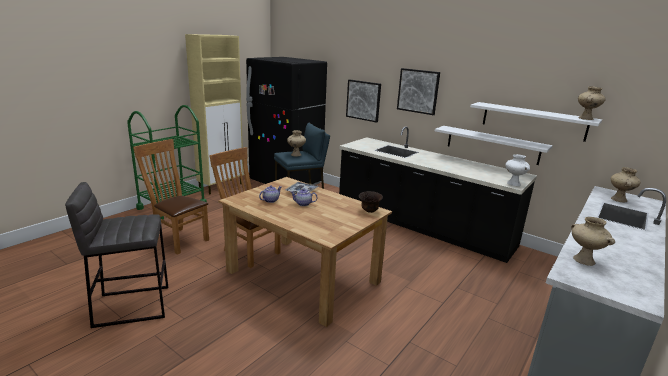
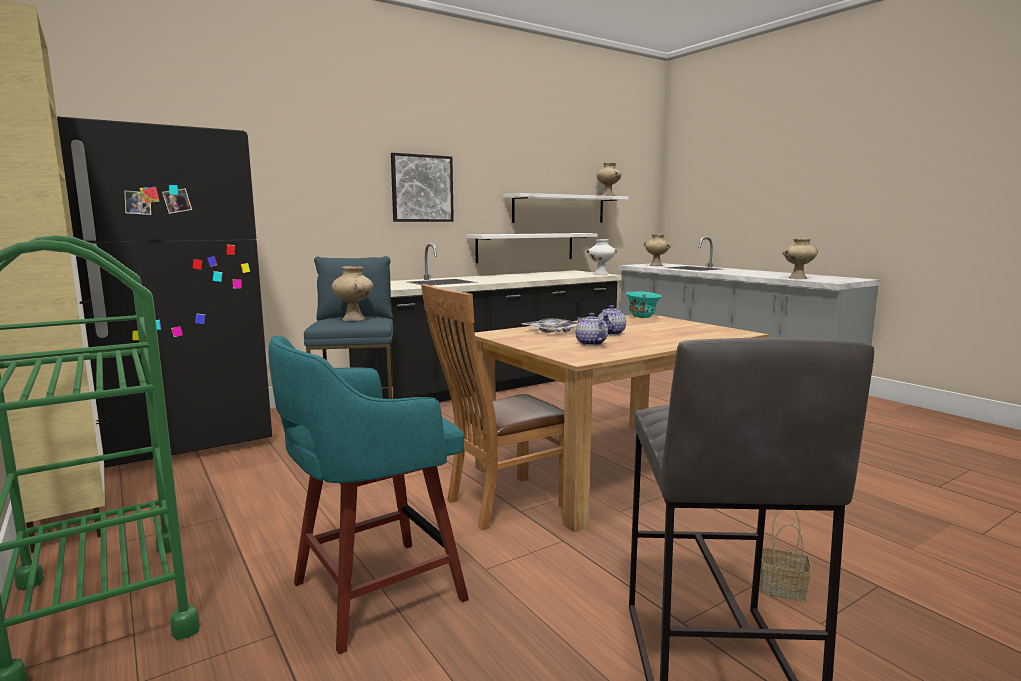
camera: 70 degrees left, 10 degrees down
(178, 239) = (373, 593): brown chair -> turquoise stool
(181, 326) = (780, 589): none -> basket
(363, 100) = (323, 217): picture -> none
(369, 211) = (642, 317): brown bowl -> turquoise bowl

